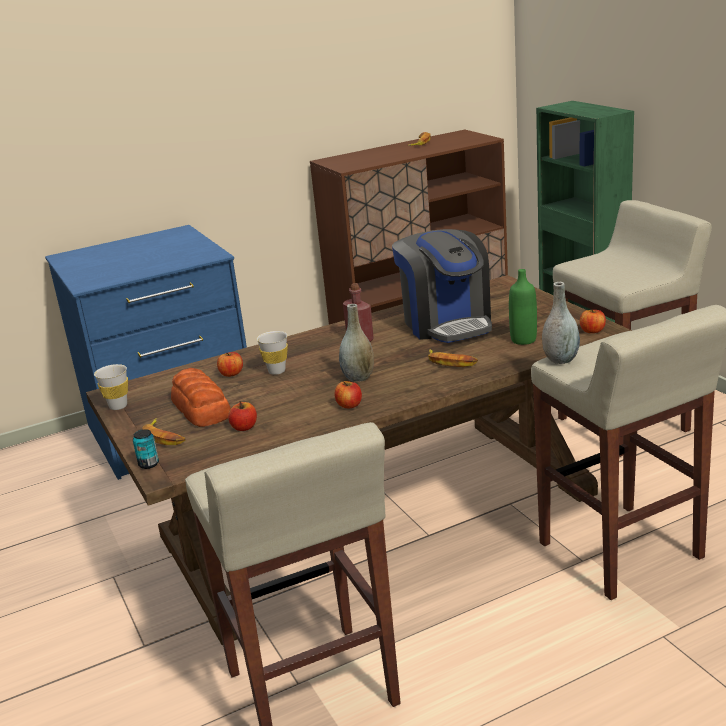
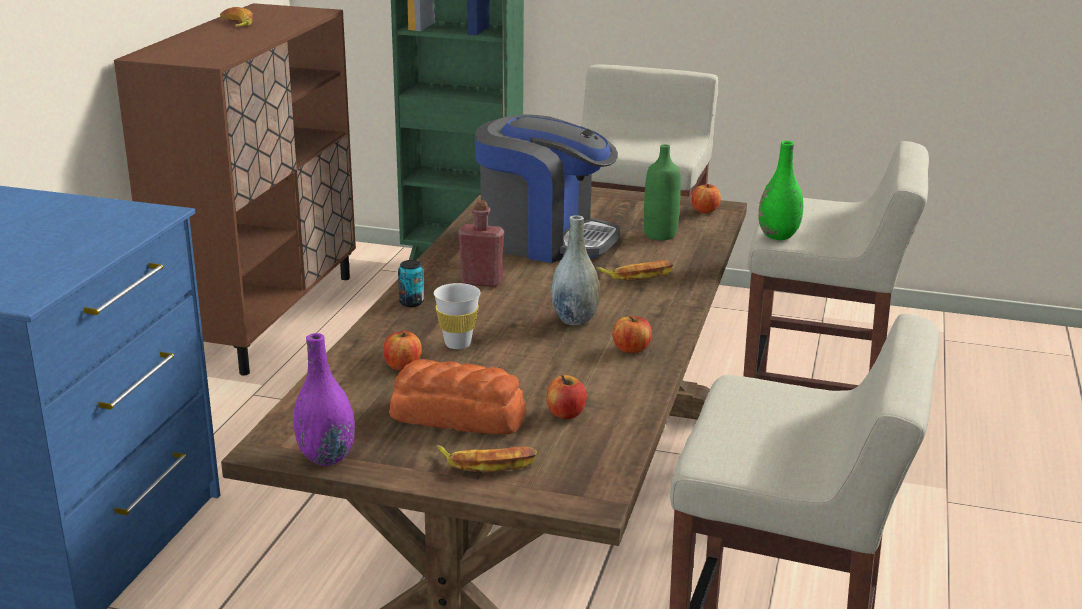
camera: 50 degrees left, 0 degrees up
(118, 406) = (326, 457): white cup -> purple vase
(149, 464) = (544, 498): can -> can (411, 302)
(560, 360) = (778, 236): grey vase -> green vase

